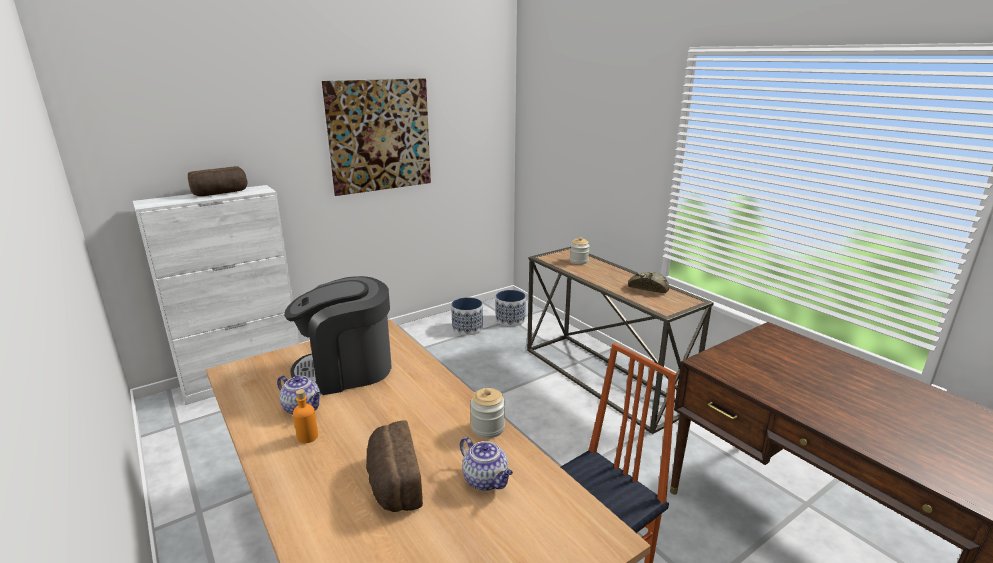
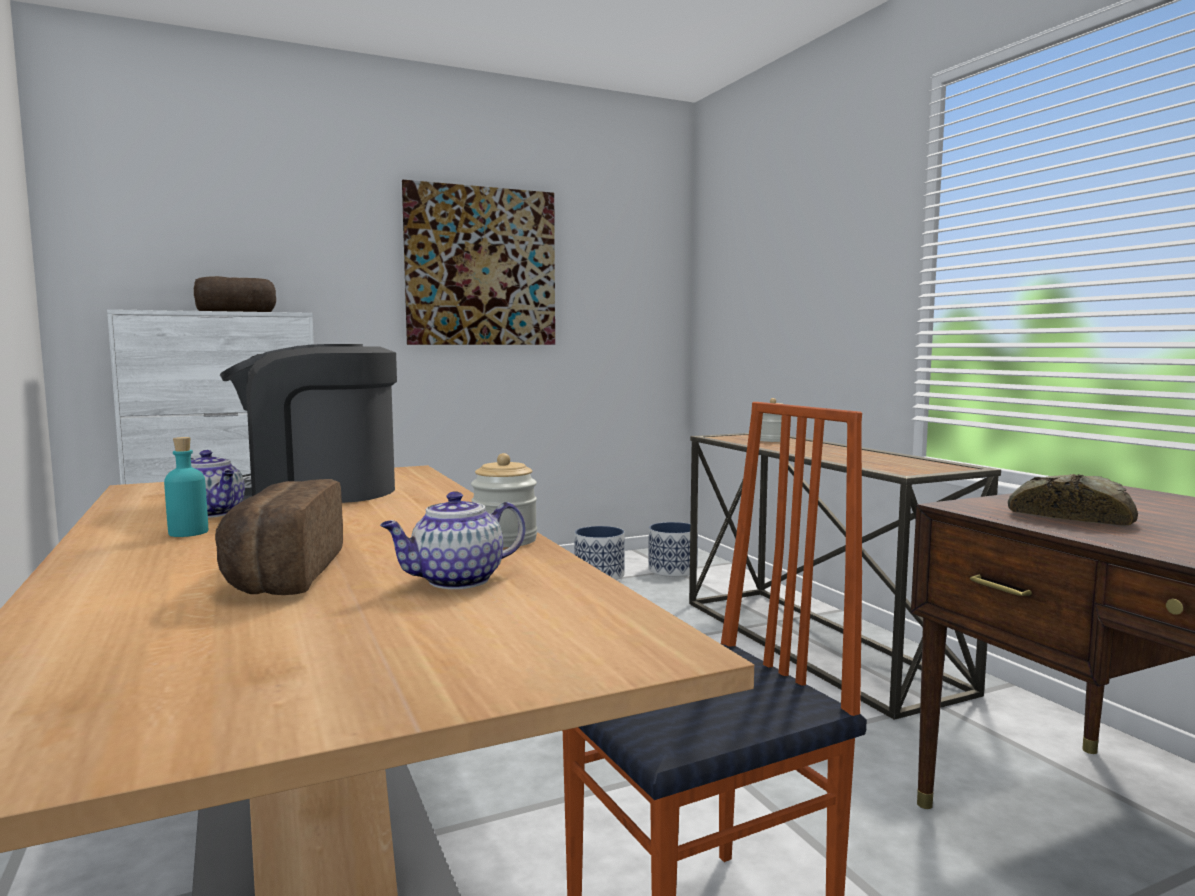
camera: 10 degrees right, 15 degrees down
(307, 437) = (188, 533): orange bottle -> turquoise bottle
(486, 480) = (456, 581): teapot -> teapot turned 90 degrees clockwise
(648, 287) = (882, 457): bread -> bread (1069, 516)

